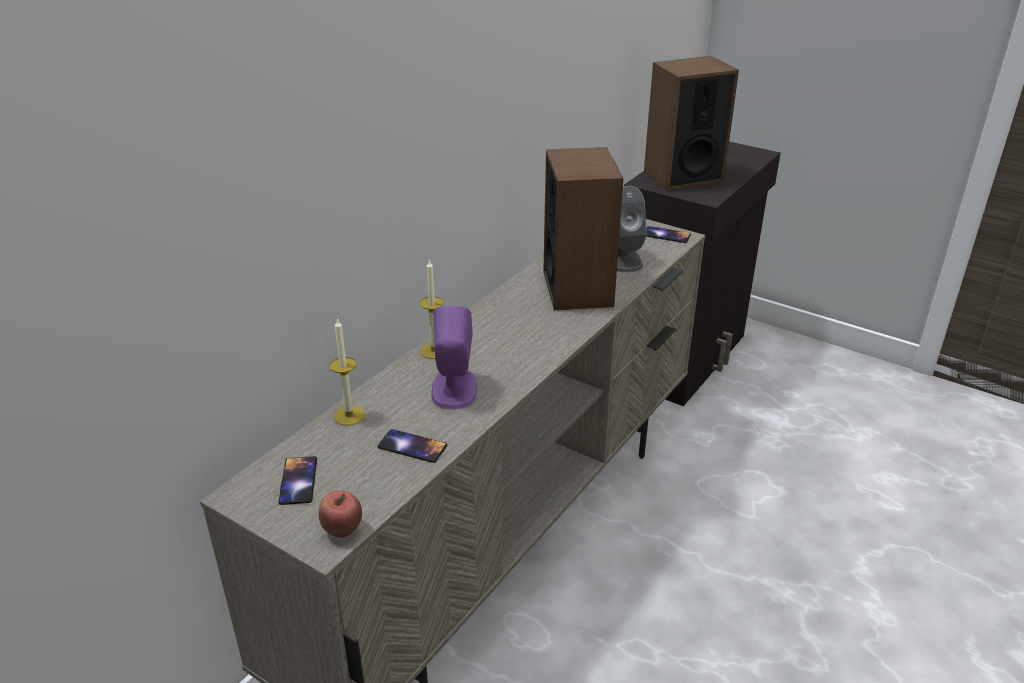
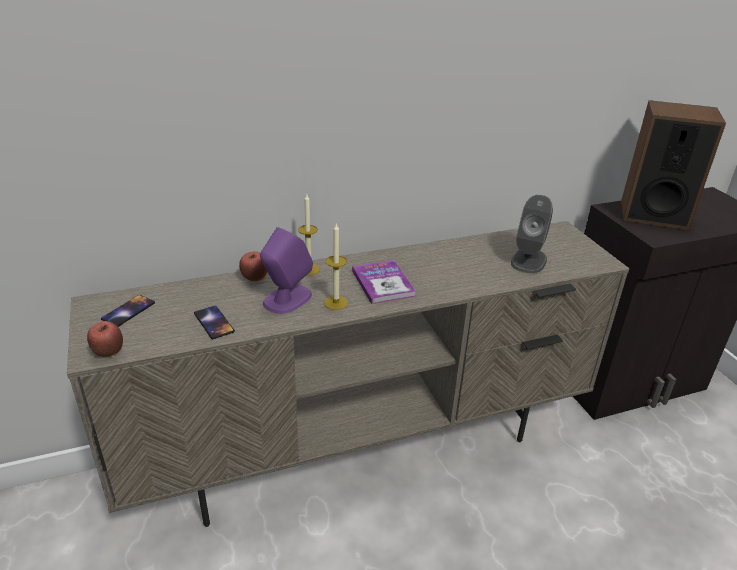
camera: 35 degrees right, 0 degrees up
(349, 416) = (206, 286): candle -> candle (336, 303)
(391, 384) = (254, 278): none -> apple
(525, 334) = (383, 283): none -> book
(578, 289) = (464, 268): speaker -> none
(666, 235) = (592, 256): phone -> none

